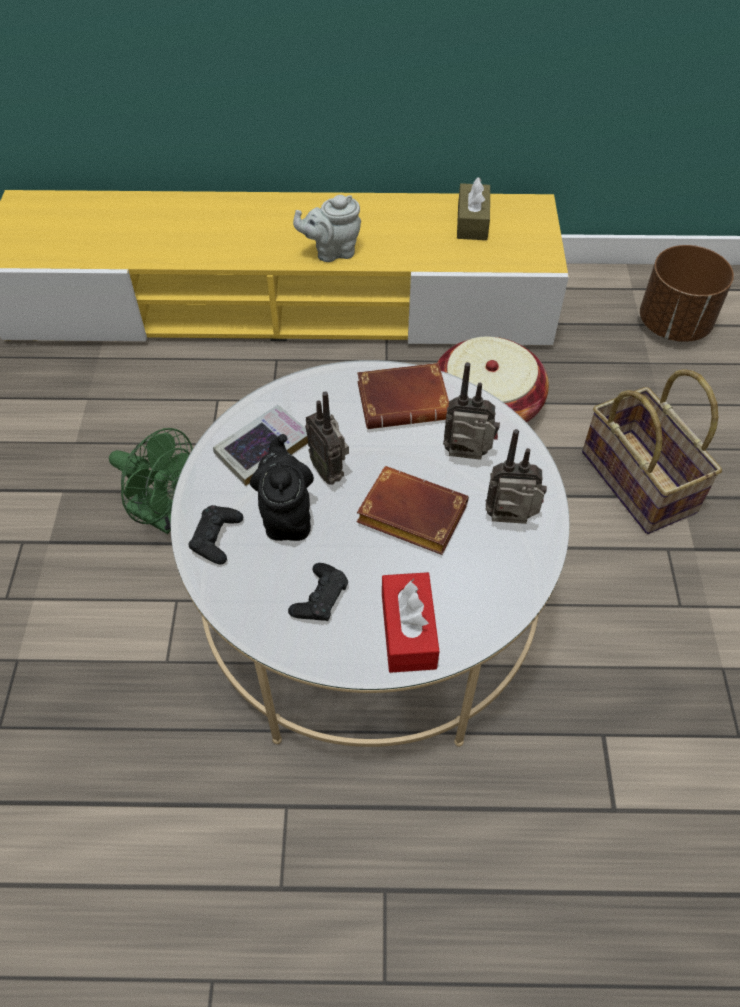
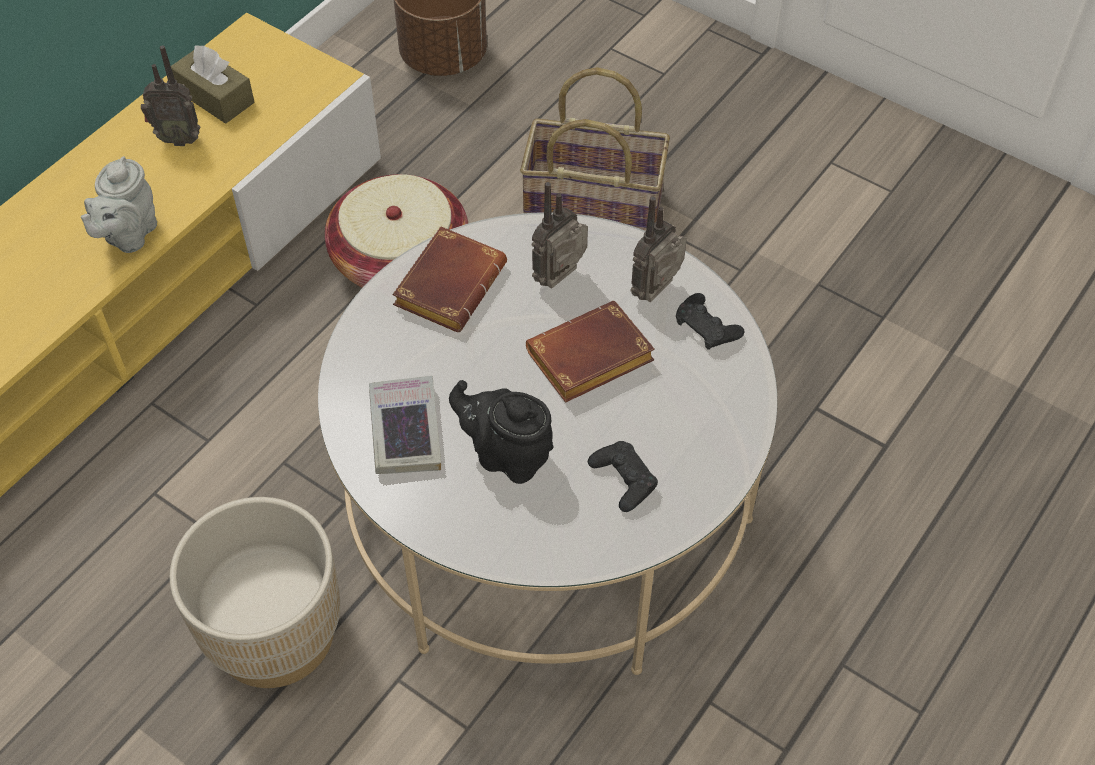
camera: 55 degrees left, 0 degrees up
(165, 515) = (274, 633): green fan -> beige planter
(216, 538) = (485, 528): black game controller -> black game controller (706, 327)
(329, 471) = (482, 391): radio -> radio (178, 138)
(408, 631) = (709, 432): red tissue box -> none

